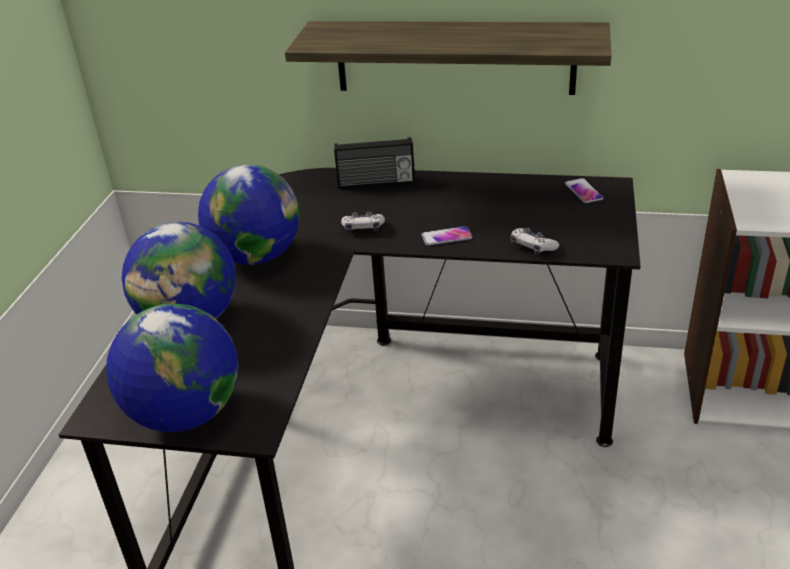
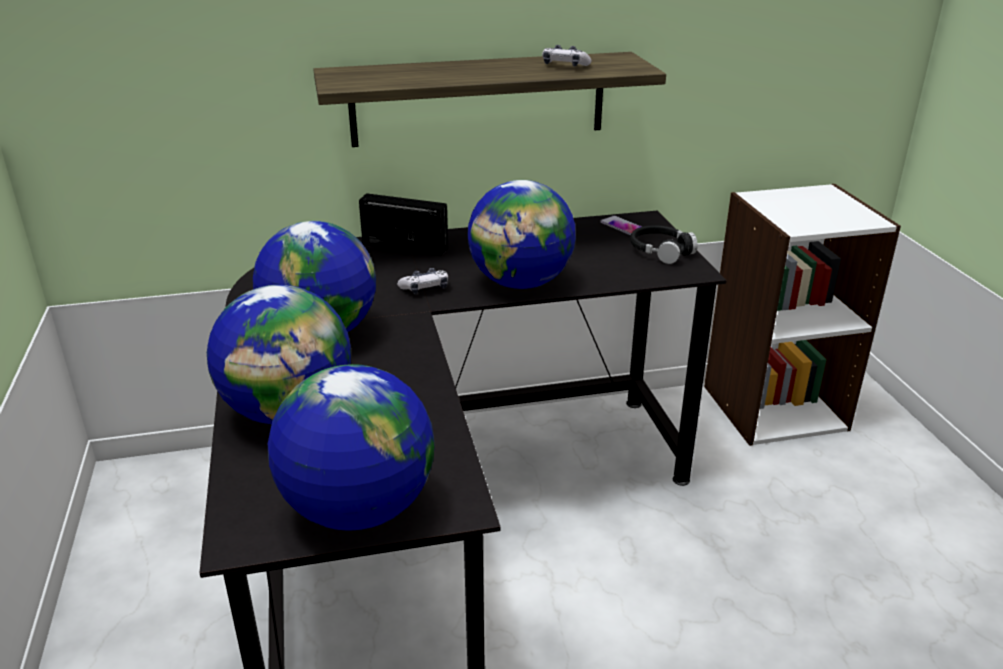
camera: 25 degrees left, 5 degrees down
(376, 183) = (405, 246): radio -> radio turned 135 degrees counterclockwise
(446, 237) = (521, 283): phone -> globe
(532, 247) = (614, 279): game controller -> game controller (564, 66)
(599, 224) = (661, 251): none -> black headphones

